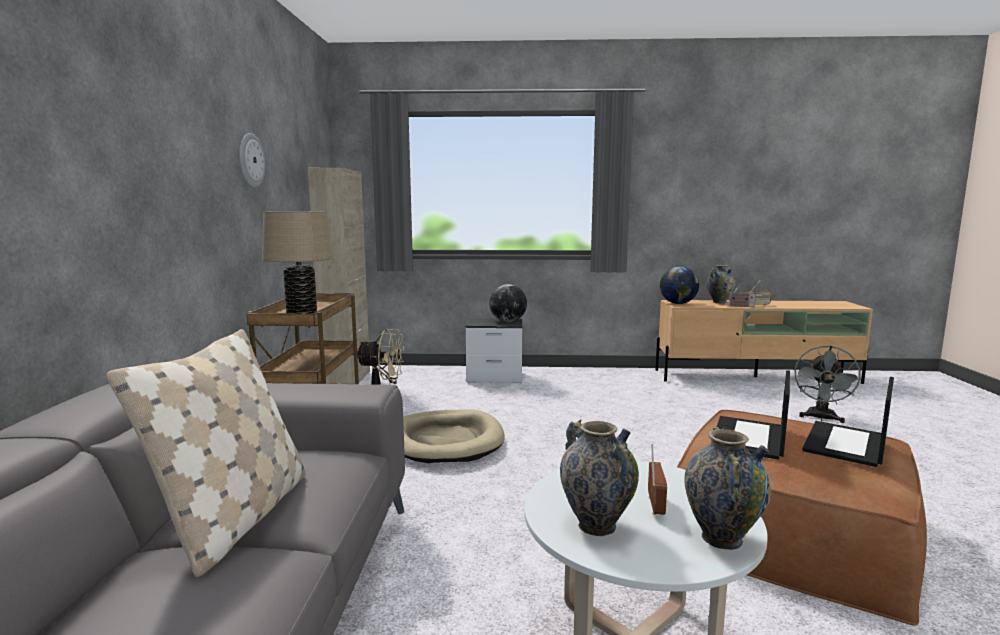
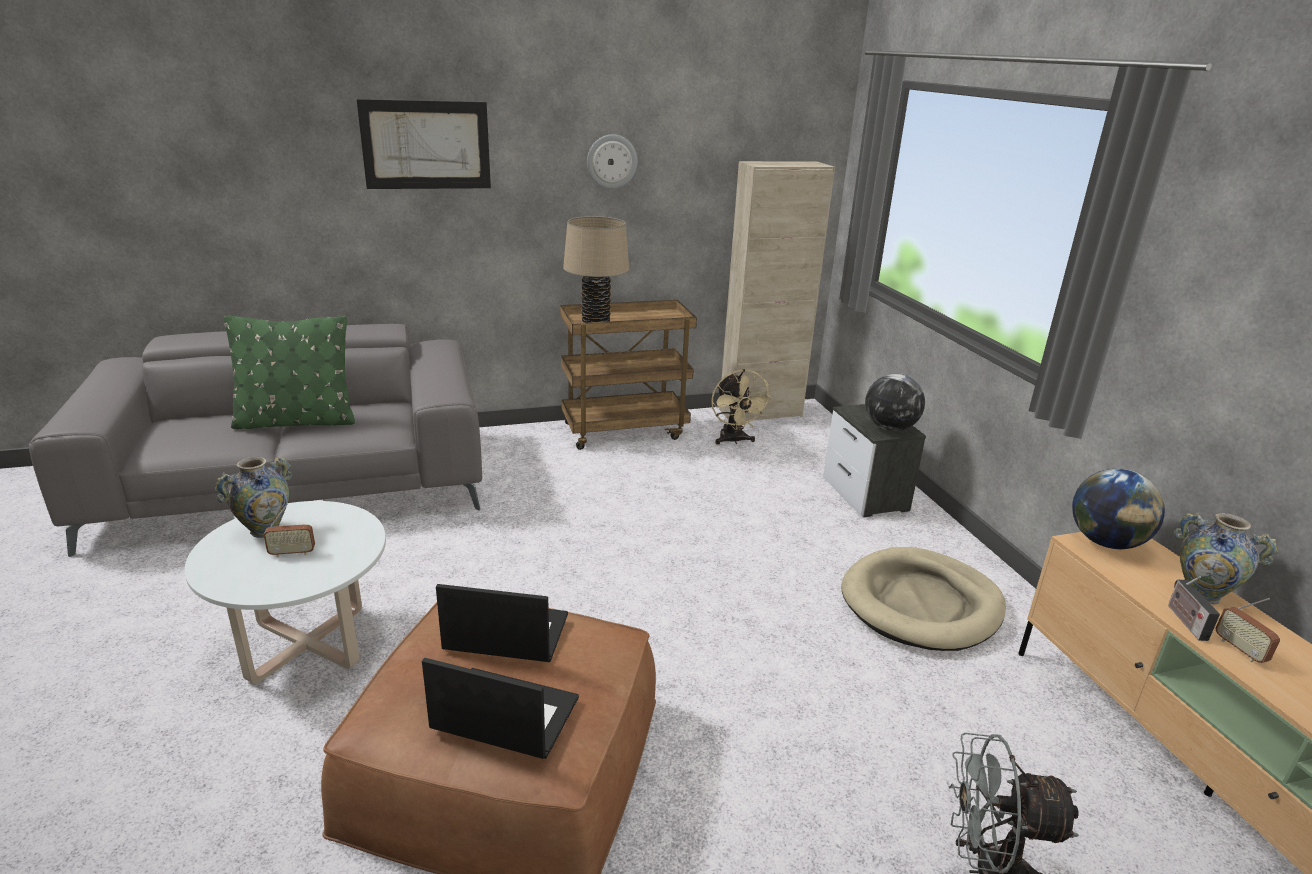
camera: 70 degrees right, 15 degrees up
(126, 118) = (426, 145): none -> picture
(236, 518) = (297, 421): beige pillow -> green pillow
(446, 441) = (632, 501): beige dog bed -> beige dog bed (921, 604)
(721, 538) = (237, 582): vase -> none

